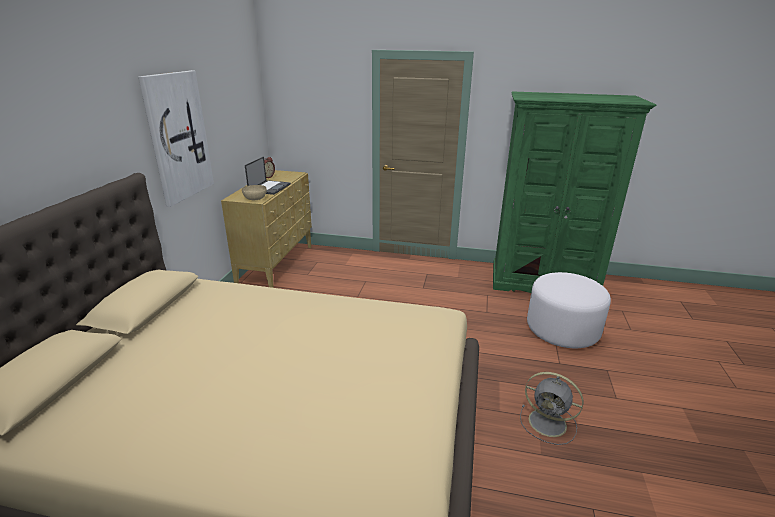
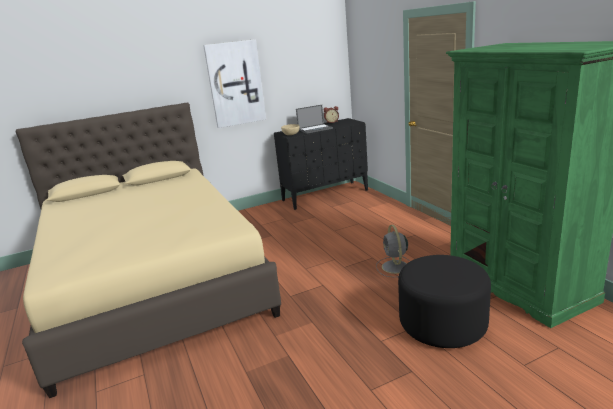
camera: 55 degrees right, 5 degrees down
(278, 265) = (326, 195): beige dresser -> black dresser
(549, 423) = (287, 363): grey fan -> grey fan (395, 267)
(562, 329) = (442, 324): white ottoman -> black ottoman

